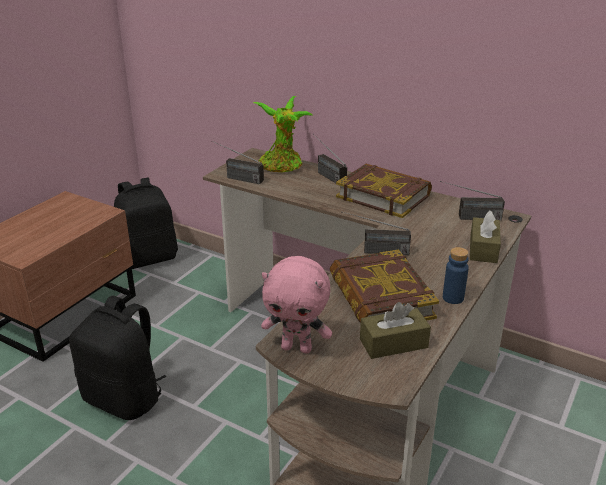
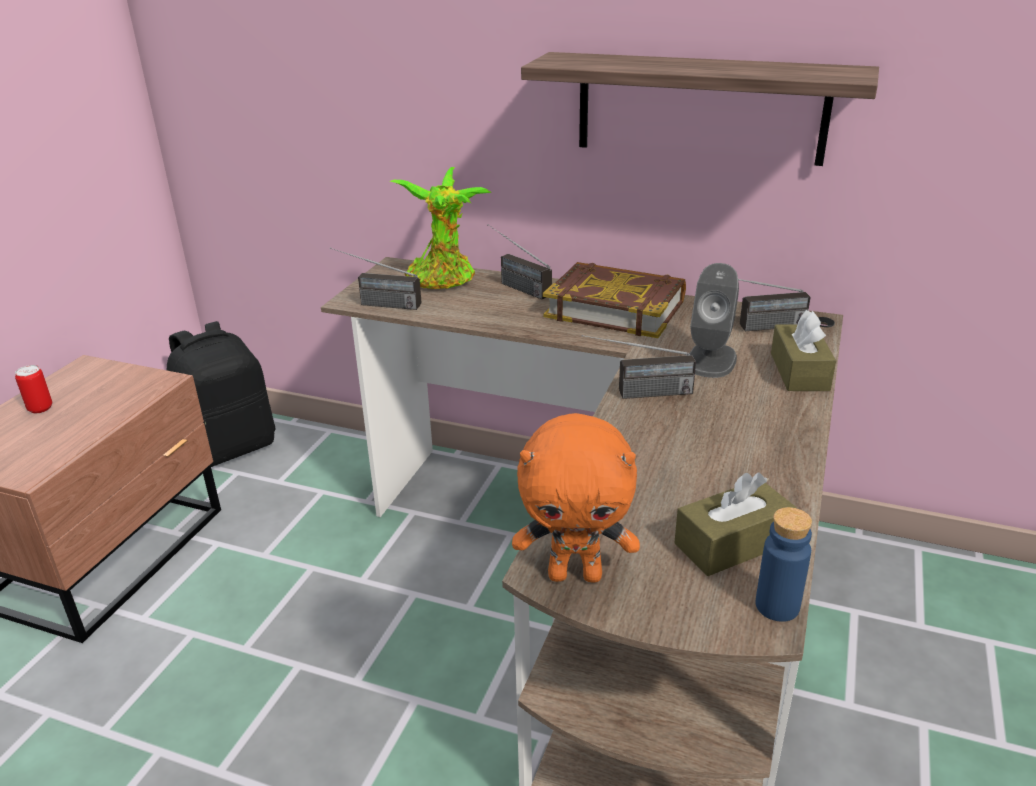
camera: 10 degrees left, 0 degrees up
(35, 220) = (40, 408): none -> can
(125, 398) = (237, 686): black backpack -> none
(297, 347) = (576, 574): pink plush toy -> orange plush toy
(380, 297) = (677, 467): book -> none
(430, 235) = (711, 360): none -> grey speaker
(446, 74) = (700, 108): none -> shelf
(453, 298) = (790, 454): blue bottle -> blue bottle (777, 606)

